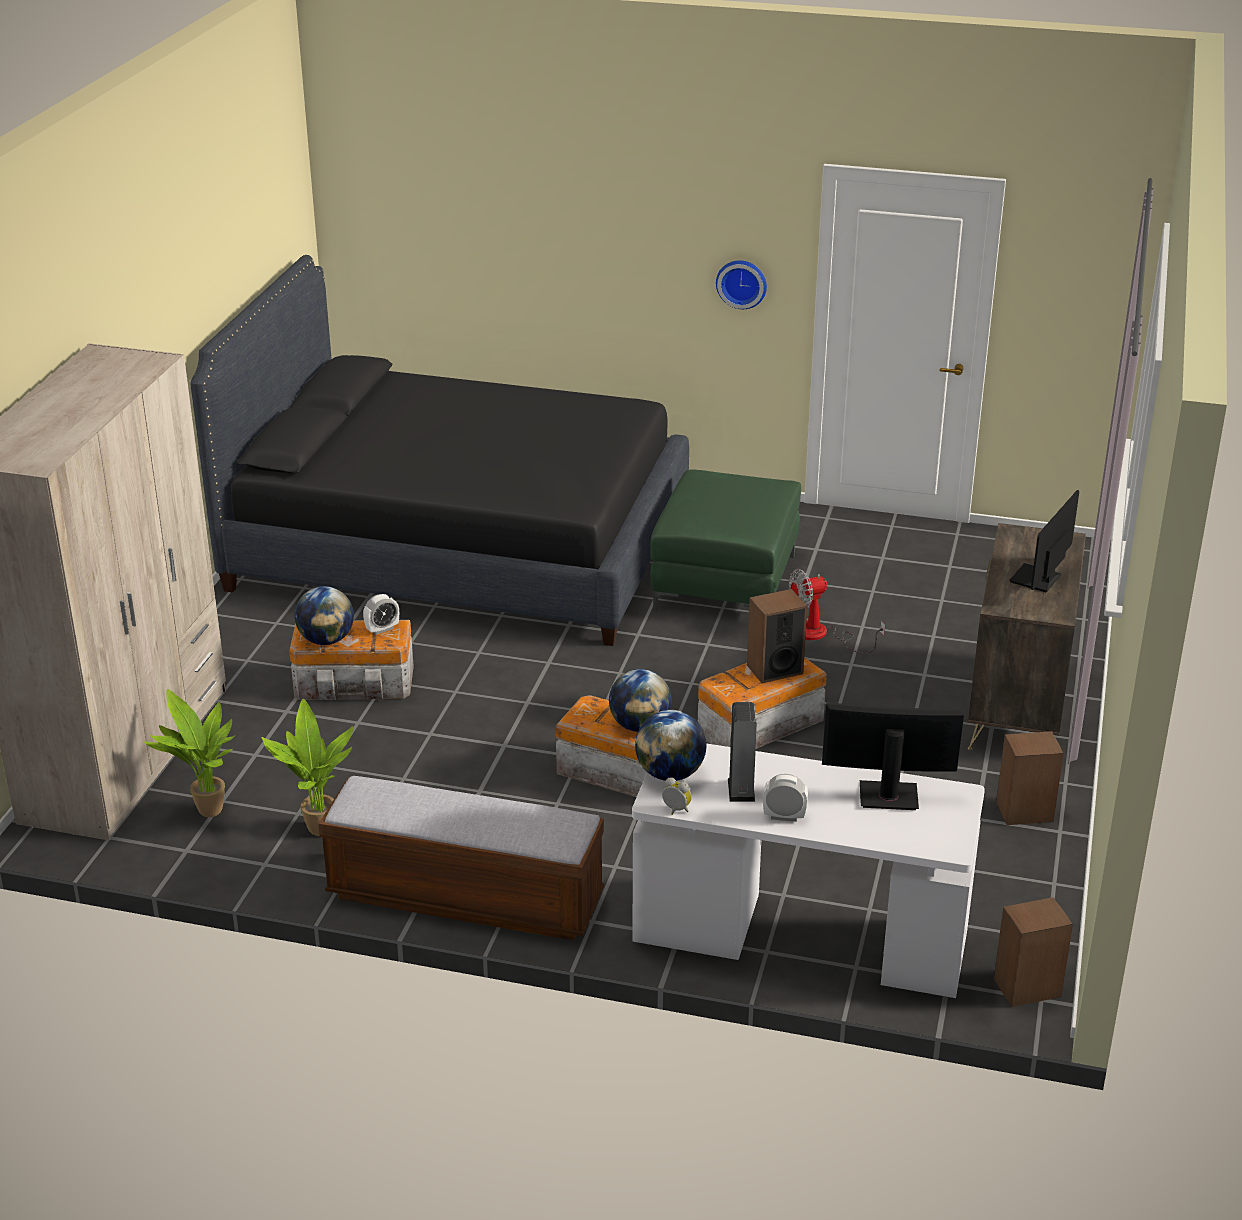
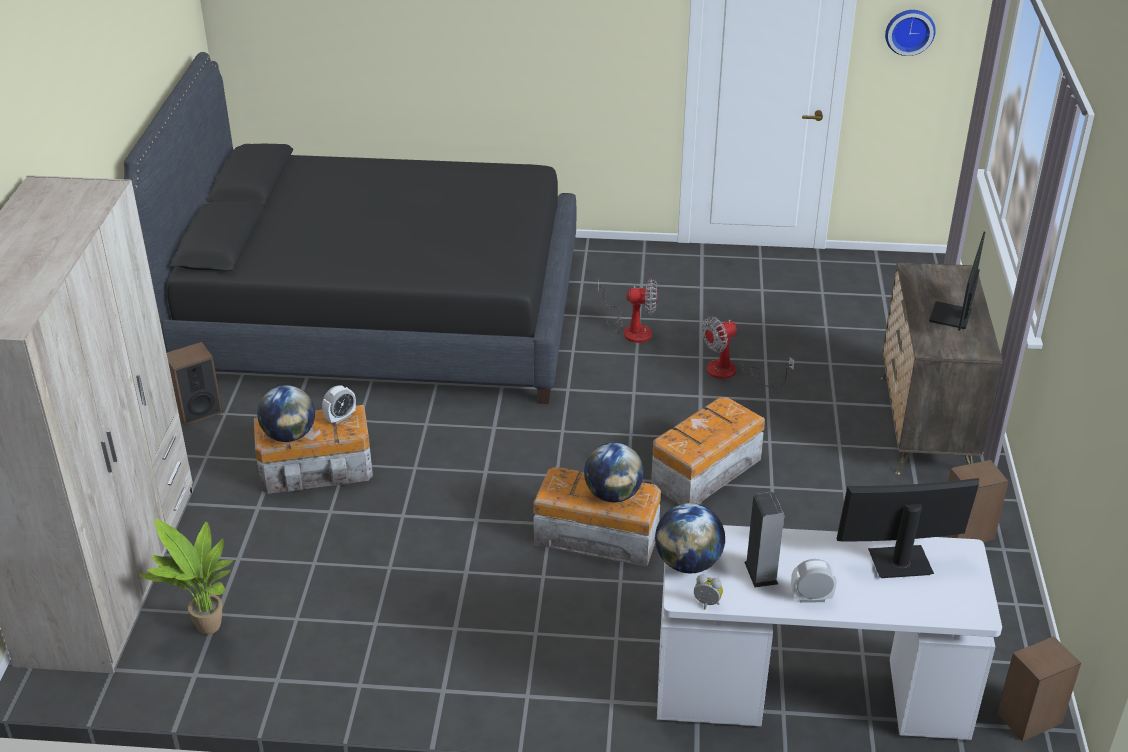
camera: 10 degrees left, 5 degrees up
(316, 830) = (318, 635): potted plant -> none
(465, 897) = (483, 691): bench -> none
(725, 583) = (631, 329): green ottoman -> fan
(742, 283) = (618, 50): wall clock -> wall clock (909, 31)
(774, 669) = (718, 420): speaker -> speaker (198, 411)

